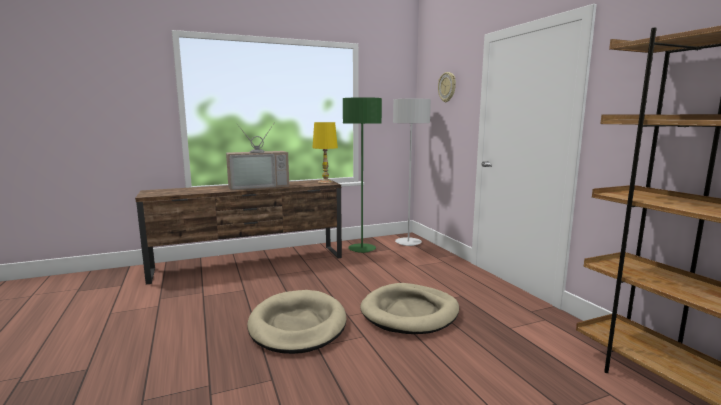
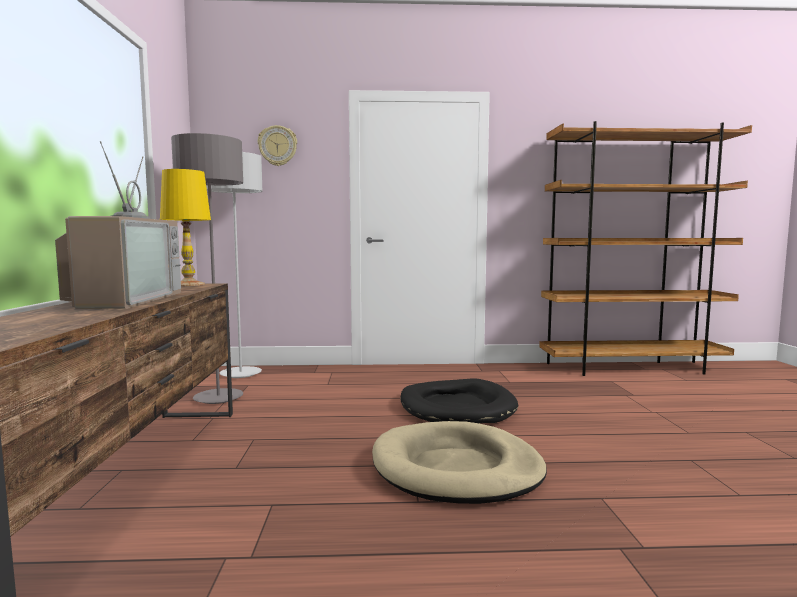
camera: 70 degrees left, 5 degrees down
(362, 249) = (218, 398): green floor lamp -> grey floor lamp
(410, 312) = (457, 407): beige dog bed -> black dog bed

